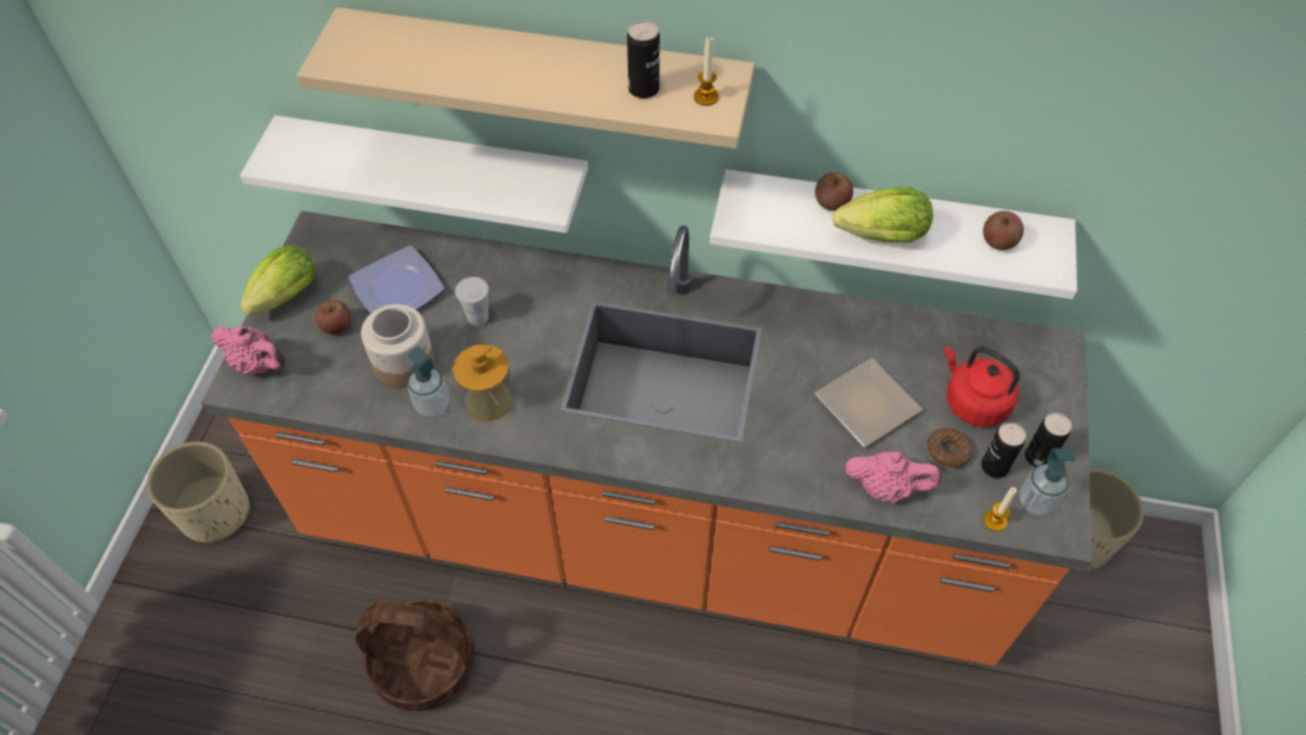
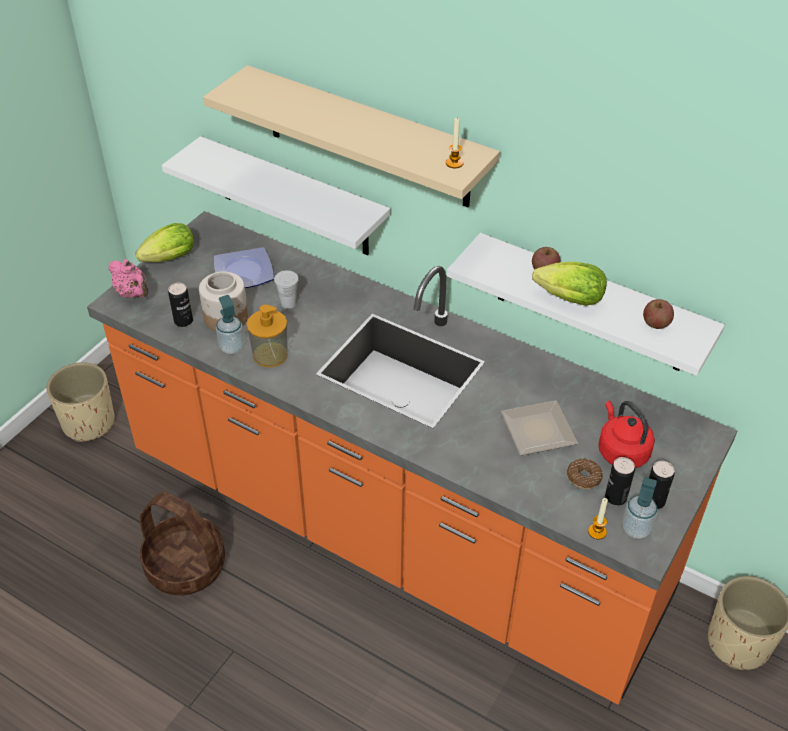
camera: 20 degrees right, 10 degrees down
(337, 326) = (193, 284): apple -> none
(643, 89) = (415, 150): can -> can (183, 321)
(886, 488) = (525, 487): pink teapot -> none

